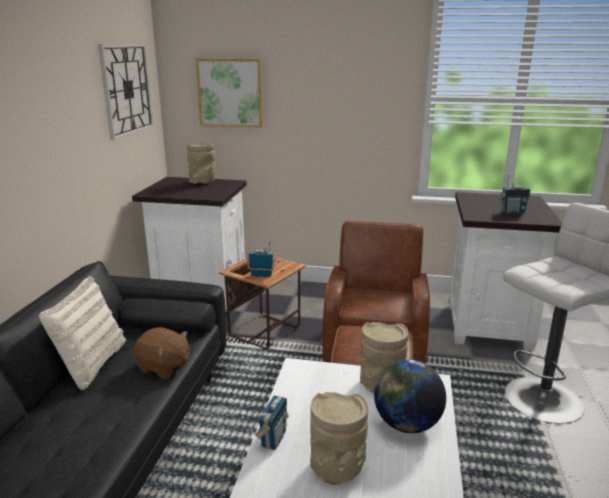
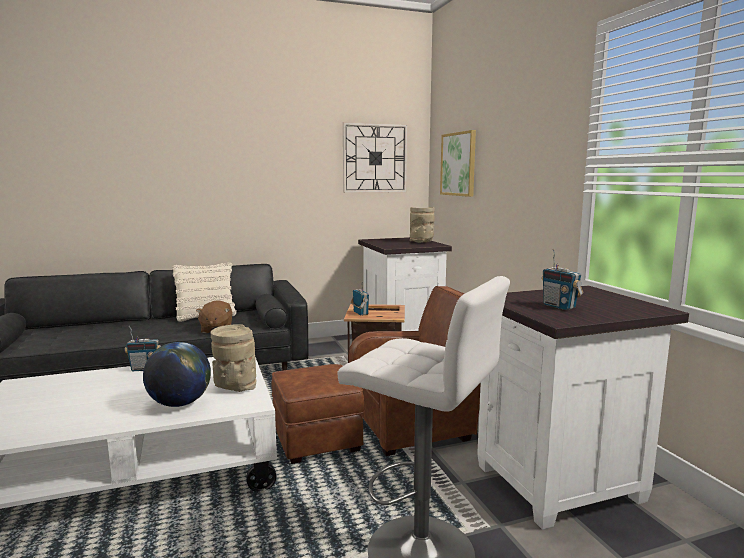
camera: 60 degrees right, 10 degrees down
(337, 470) = (114, 391): beige vase -> none

